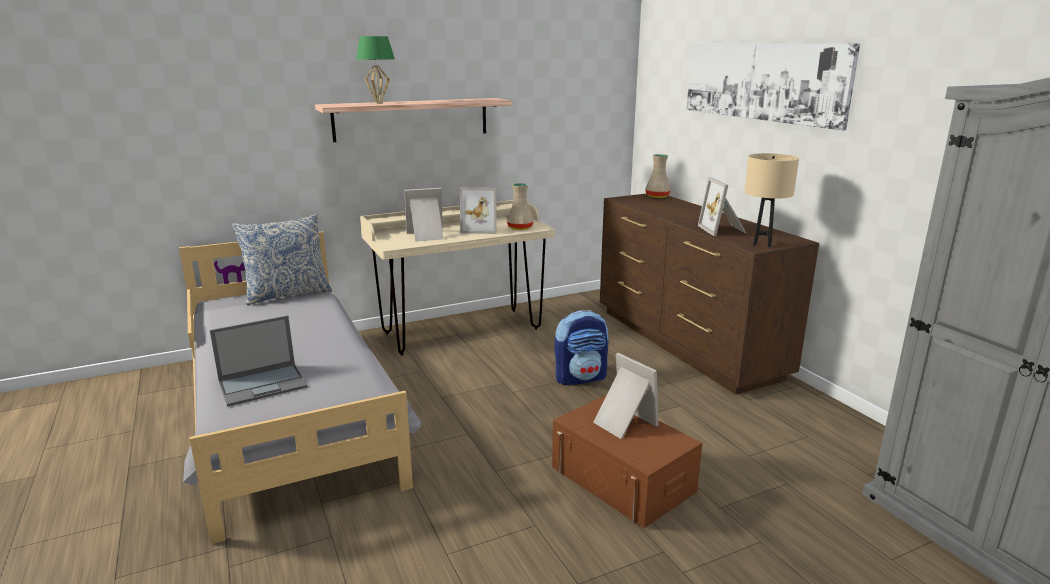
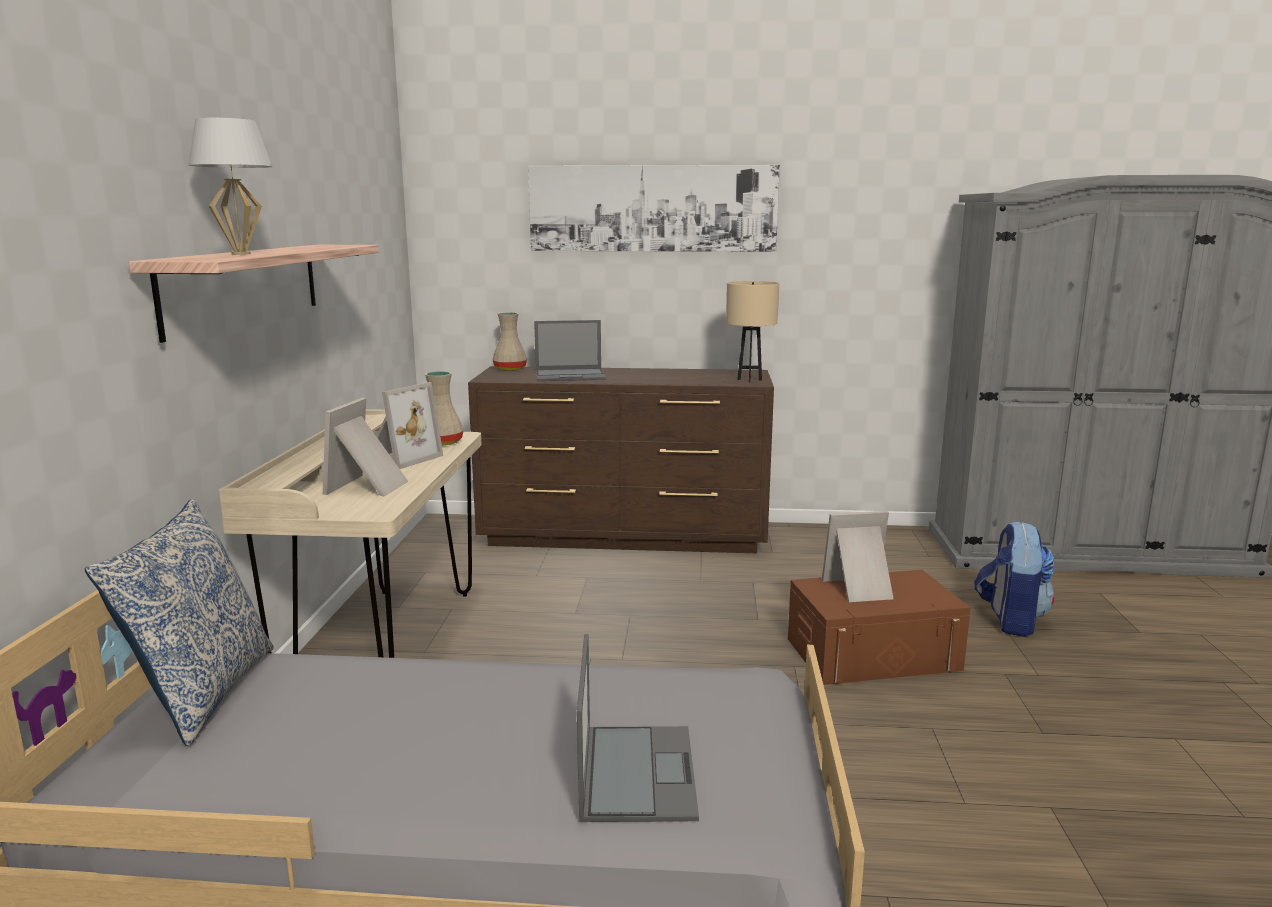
camera: 60 degrees left, 5 degrees down
(378, 103) = (241, 254): green table lamp -> white table lamp
(581, 378) = (635, 609): backpack -> backpack (1010, 620)
(668, 209) = (571, 375): none -> laptop
(723, 230) = (684, 378): picture frame -> none

